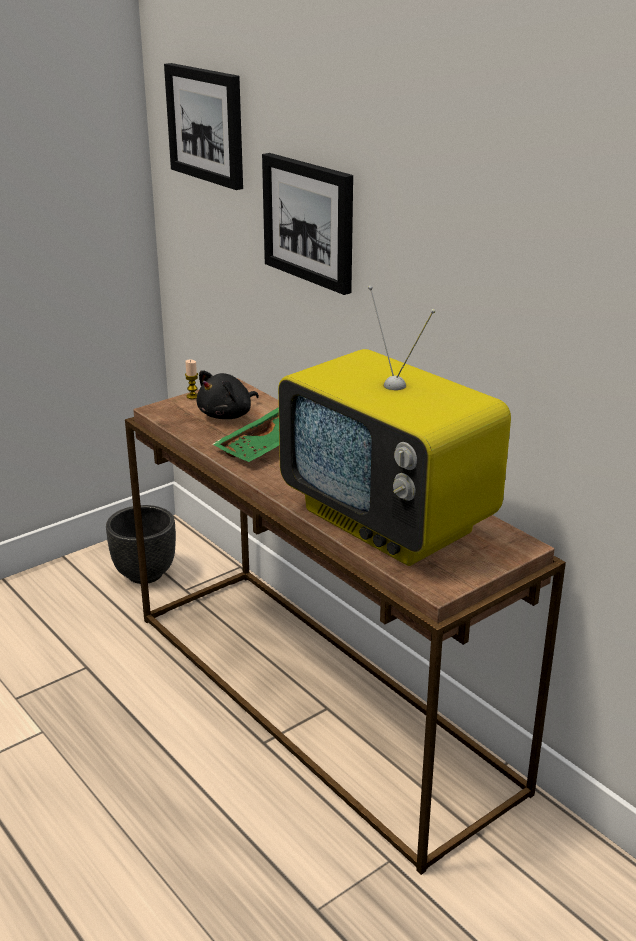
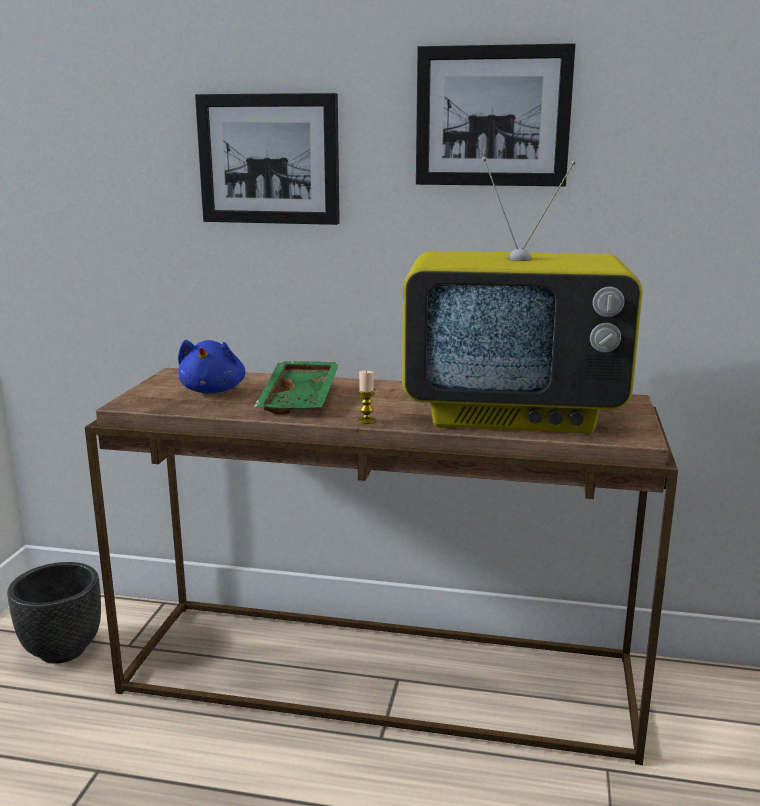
camera: 40 degrees left, 10 degrees down
(192, 396) = (146, 387): candle -> candle (366, 421)
(206, 124) = (84, 82): picture -> picture (493, 117)
(227, 415) = (213, 390): black plush toy -> blue plush toy

